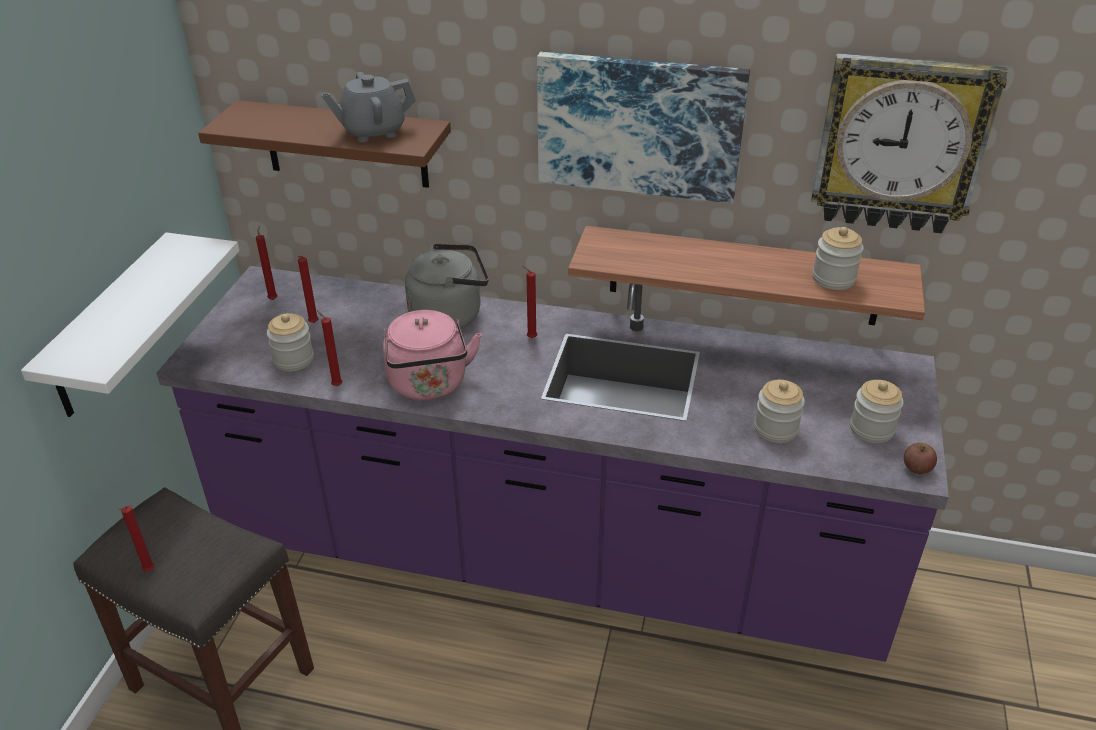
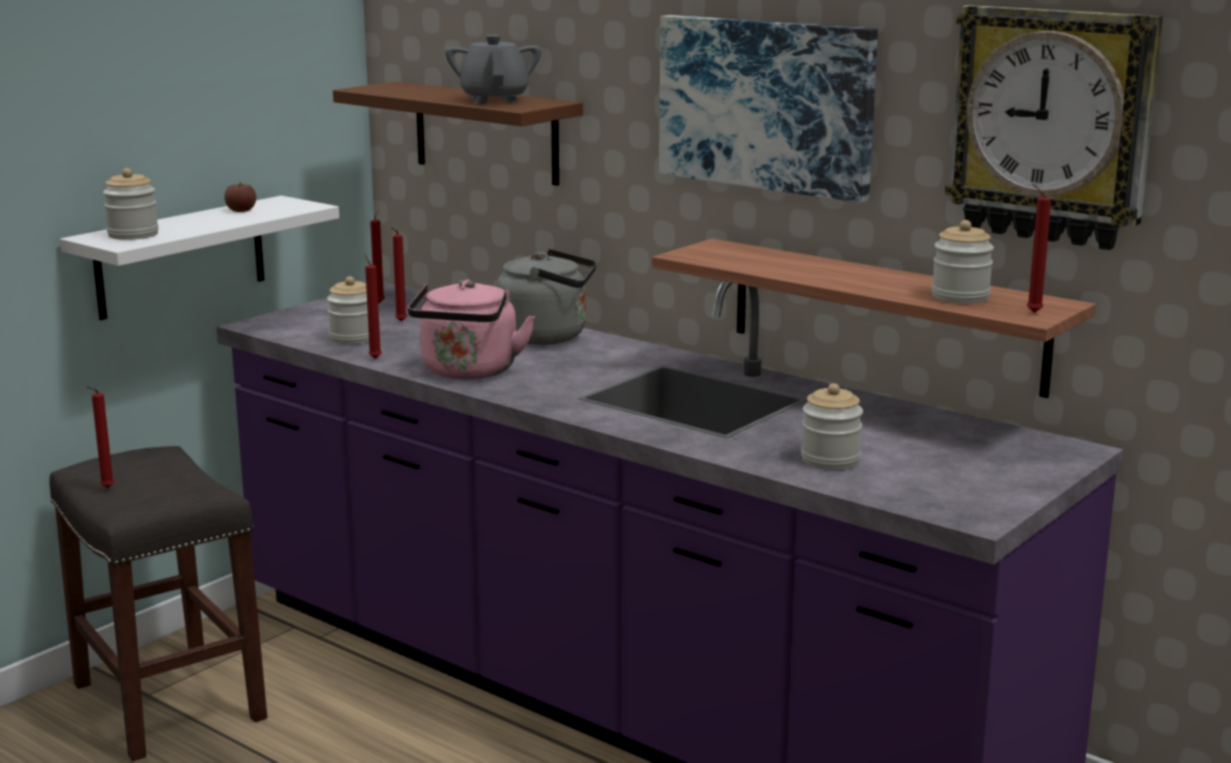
camera: 25 degrees right, 20 degrees down
(373, 131) = (494, 100): grey teapot -> grey teapot turned 75 degrees clockwise
(530, 338) = (618, 362): red candle -> red candle (1031, 312)
(871, 429) = (957, 481): jar -> jar (133, 235)
(917, 468) = (980, 515): apple -> apple (241, 210)

